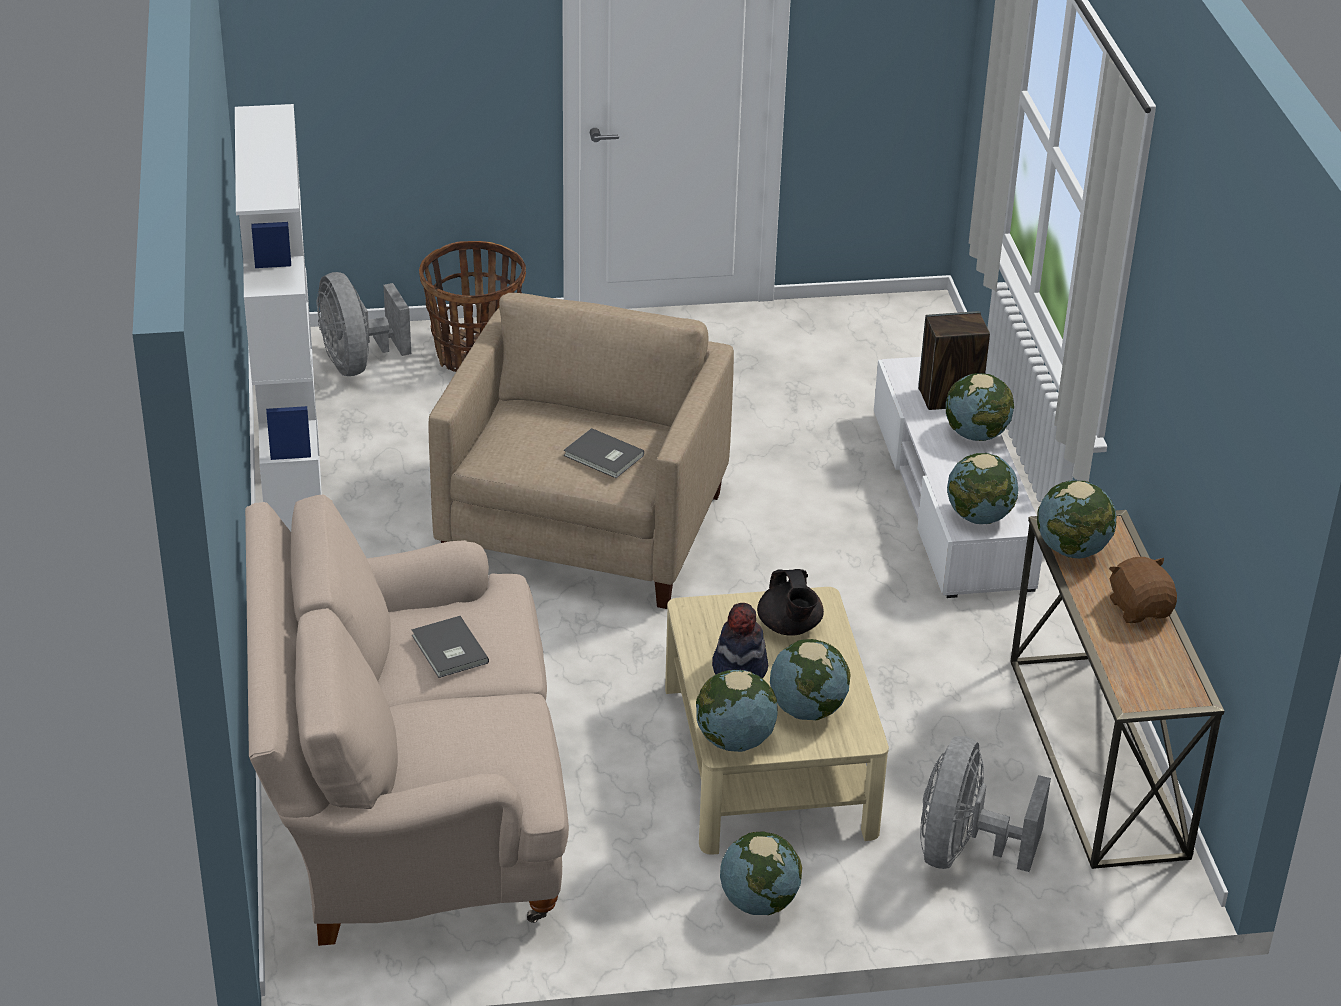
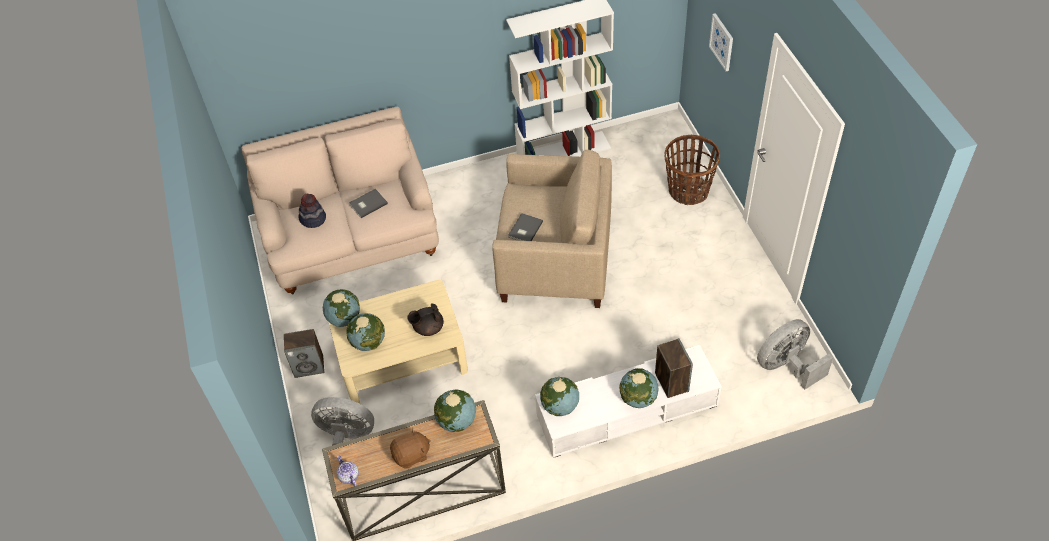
camera: 85 degrees right, 15 degrees up
(357, 363) = (664, 150): grey fan -> grey fan (786, 366)
(391, 59) = (722, 42): none -> picture
(739, 669) = (394, 313): hat -> hat (313, 219)
(758, 902) = (309, 366): globe -> speaker
(1181, 687) = (348, 476): none -> teapot

